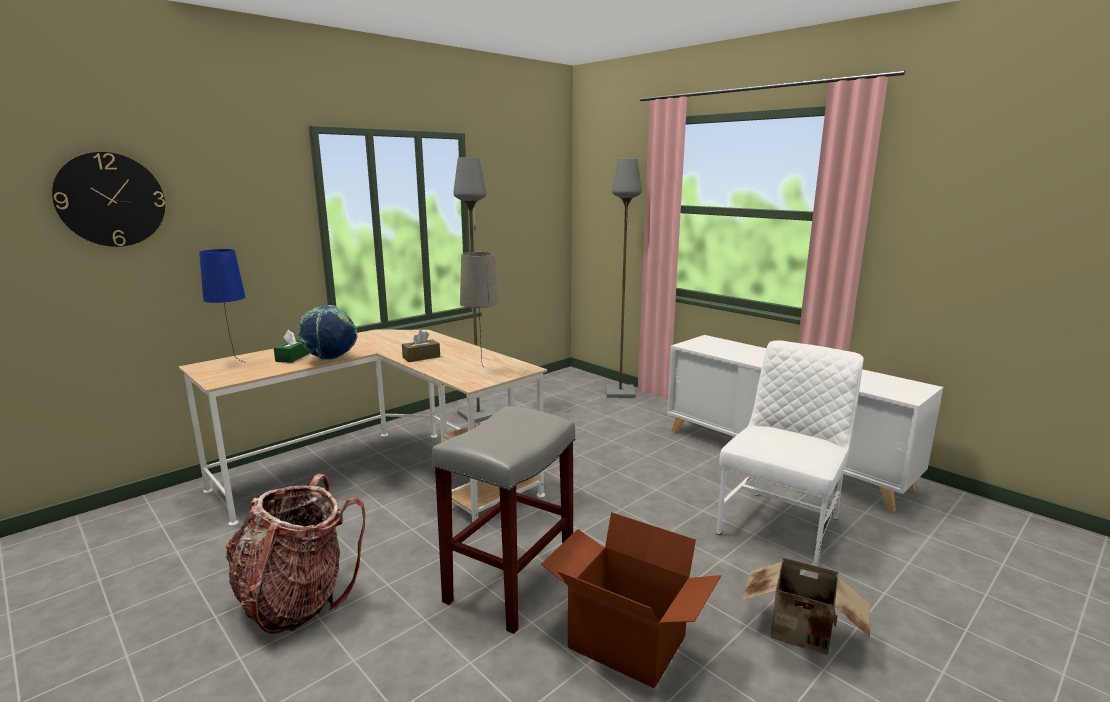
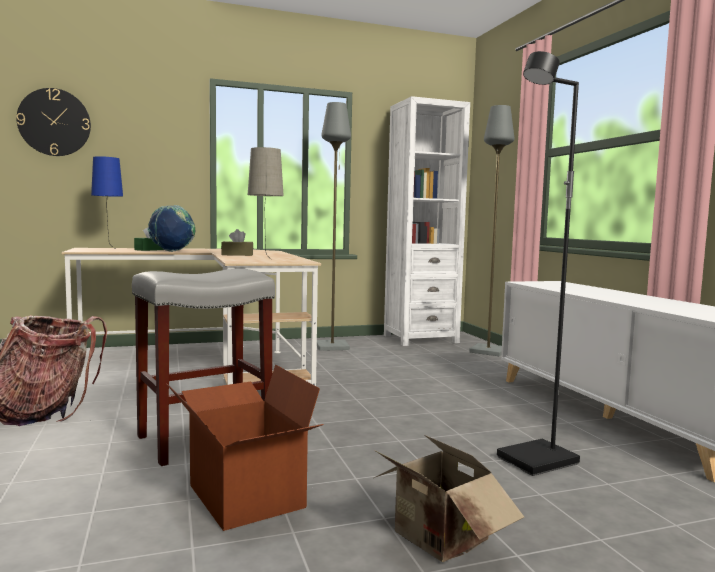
camera: 25 degrees right, 10 degrees down
(546, 385) = (420, 339): none -> white bookcase
(782, 525) = (538, 461): white chair -> black floor lamp

